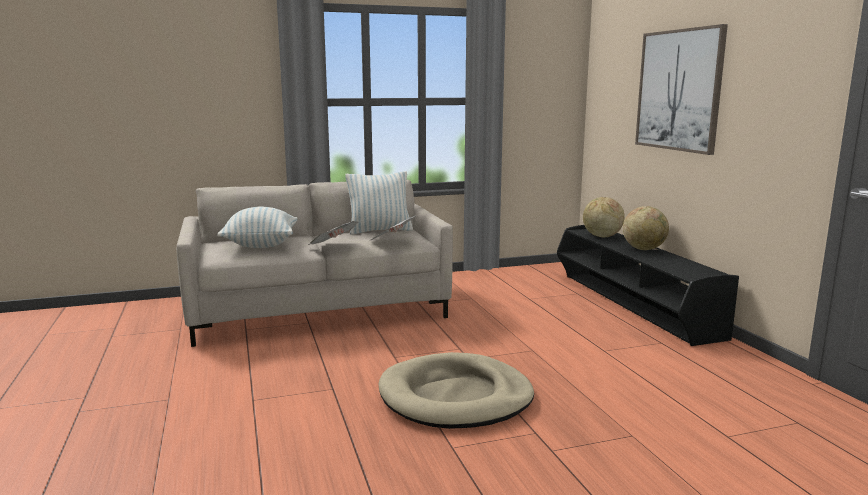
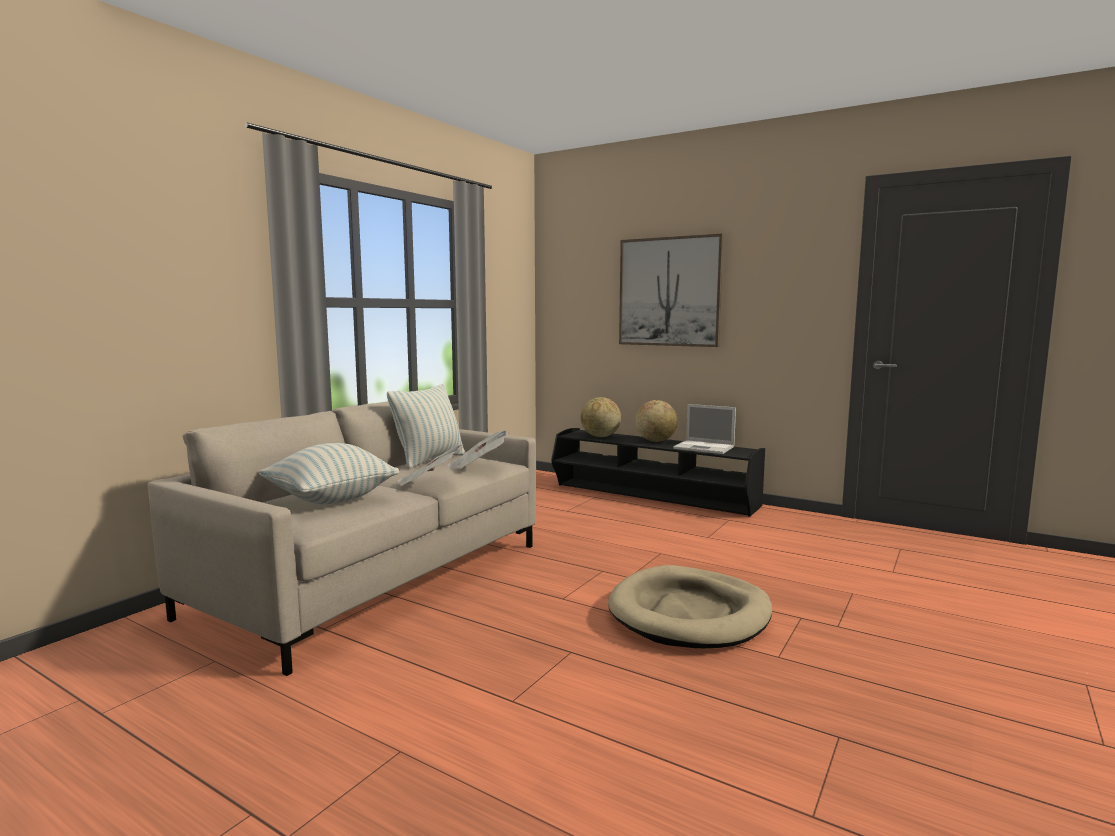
camera: 40 degrees left, 5 degrees down
(675, 264) = (705, 448): none -> laptop

